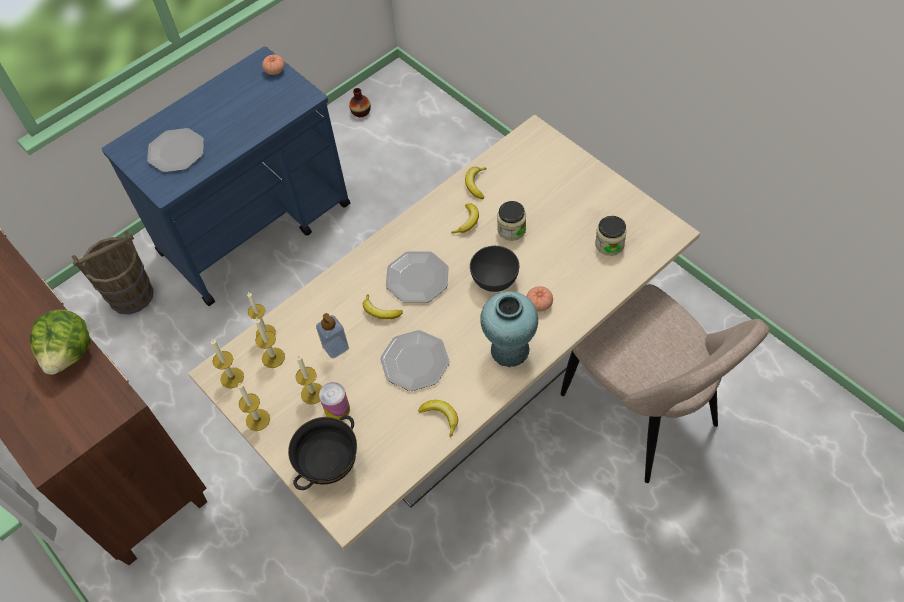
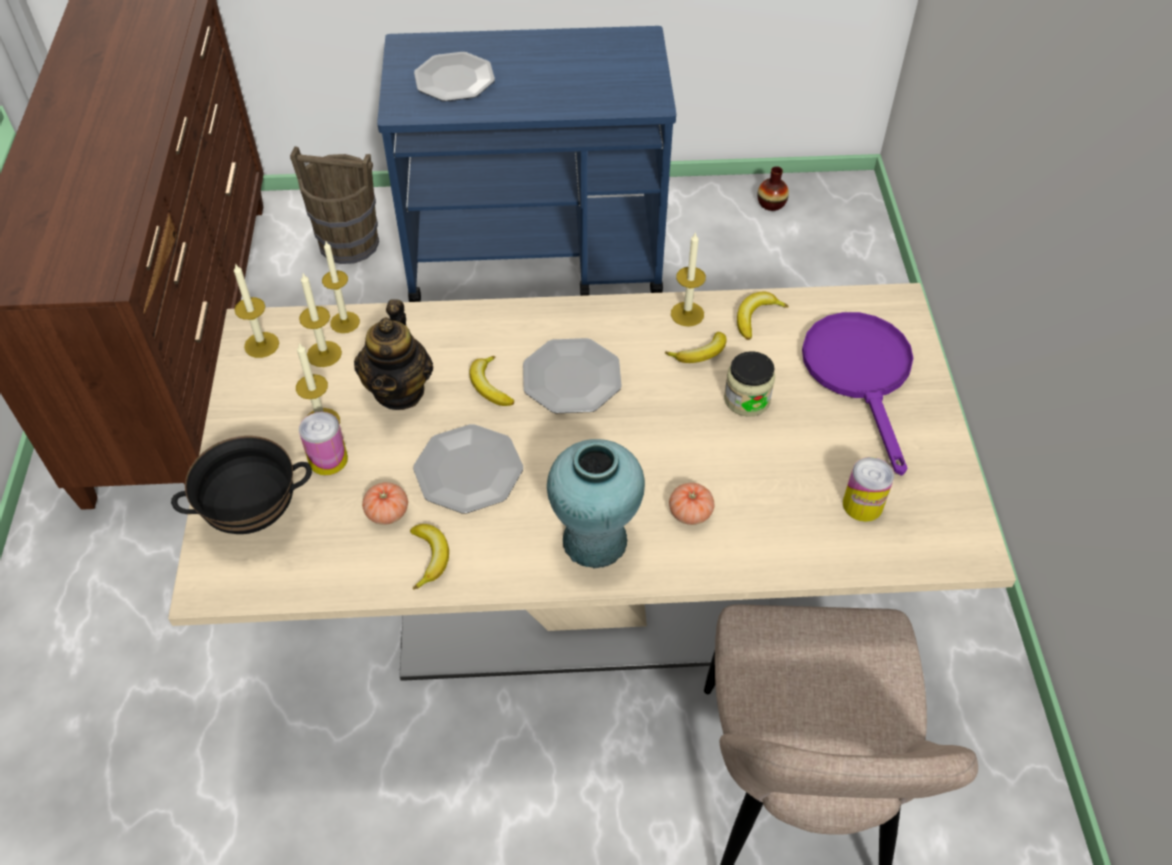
camera: 35 degrees right, 5 degrees down
(70, 353) = (122, 199): lettuce -> none
(258, 419) = (238, 408): candle -> candle (687, 314)
(275, 70) = (645, 56): tomato -> tomato (387, 512)
(335, 347) = (399, 390): soap dispenser -> teapot
(495, 280) = (663, 444): grey bowl -> none
(551, 180) = (861, 374): none -> purple frying pan
(609, 244) = (862, 505): jar -> can

